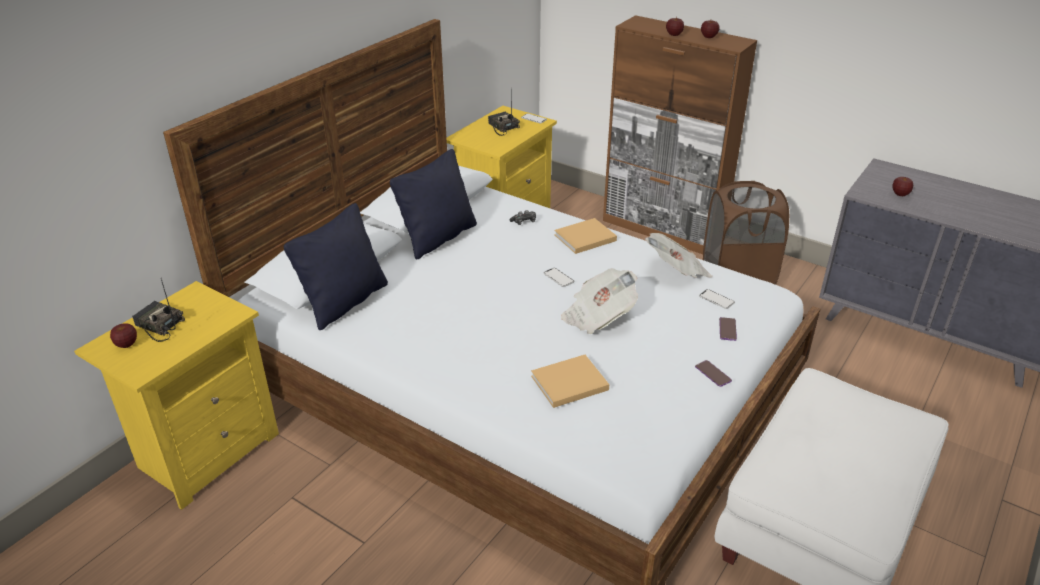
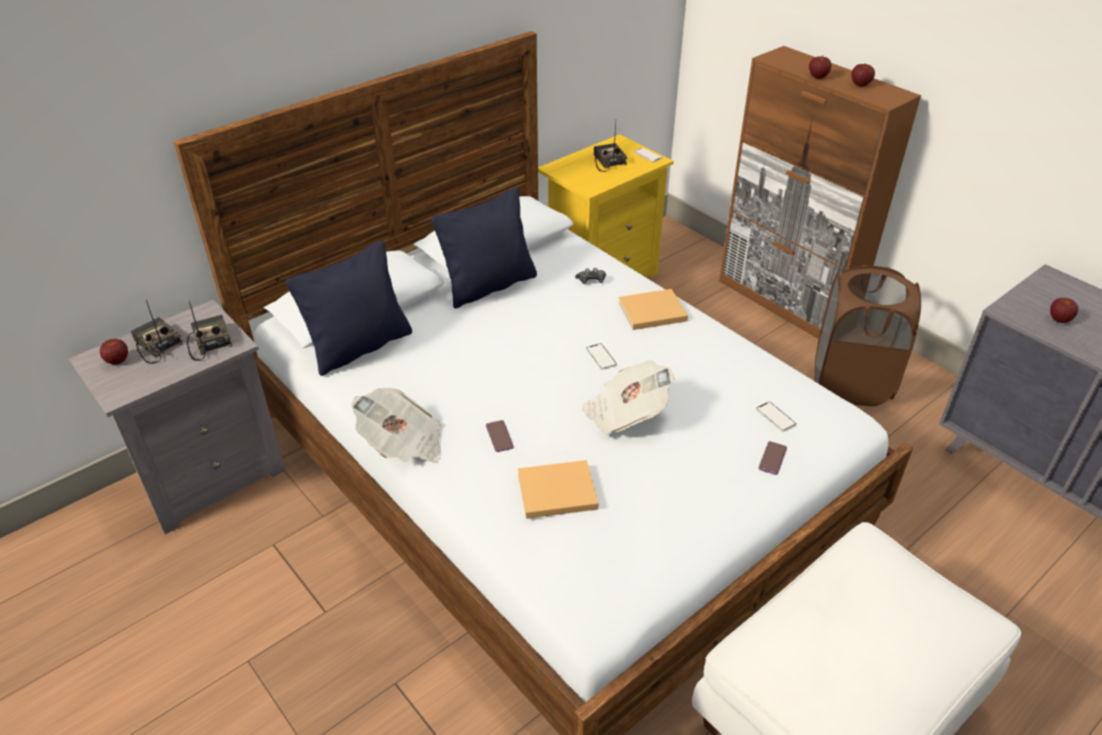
camera: 15 degrees right, 5 degrees up
(206, 452) = (209, 476): yellow nightstand -> grey nightstand
(210, 316) = (209, 342): none -> radio
(677, 271) = (743, 372): newspaper -> newspaper (403, 444)
(713, 374) = (731, 513): phone -> phone (499, 436)

